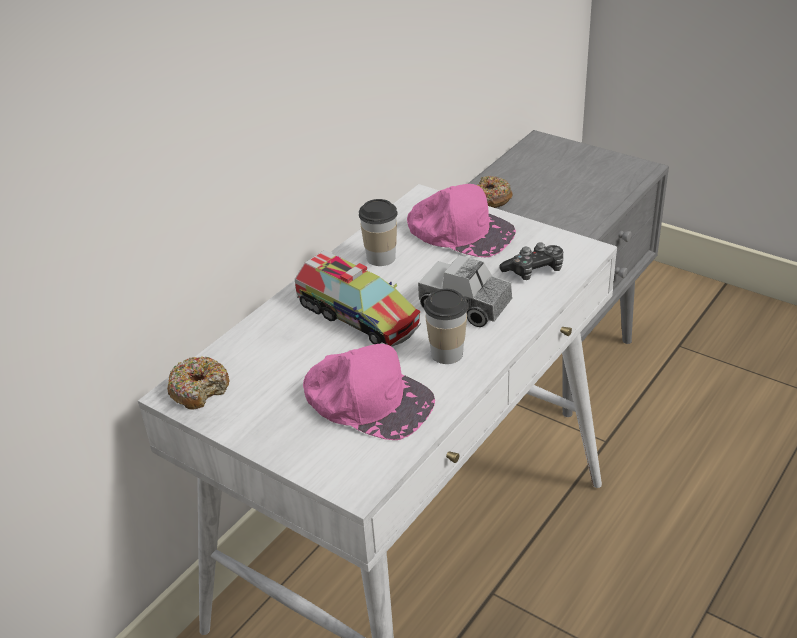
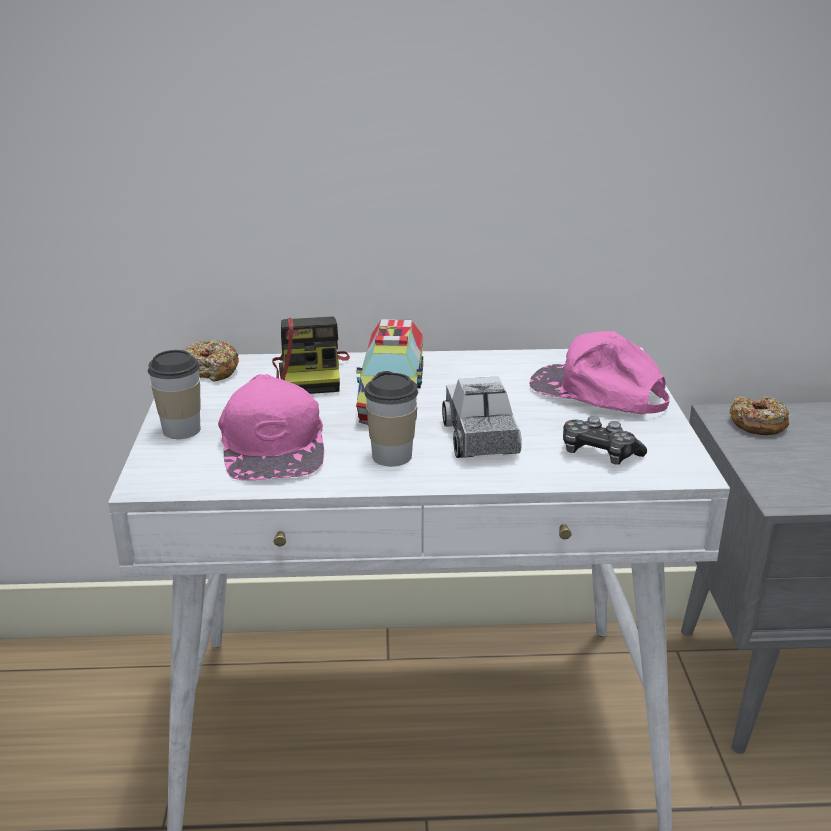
camera: 50 degrees right, 10 degrees down
(275, 339) = (311, 374): none -> camera
(381, 258) = (493, 373): cup -> cup (181, 430)
(460, 232) = (598, 393): pink cap -> pink cap turned 135 degrees clockwise

